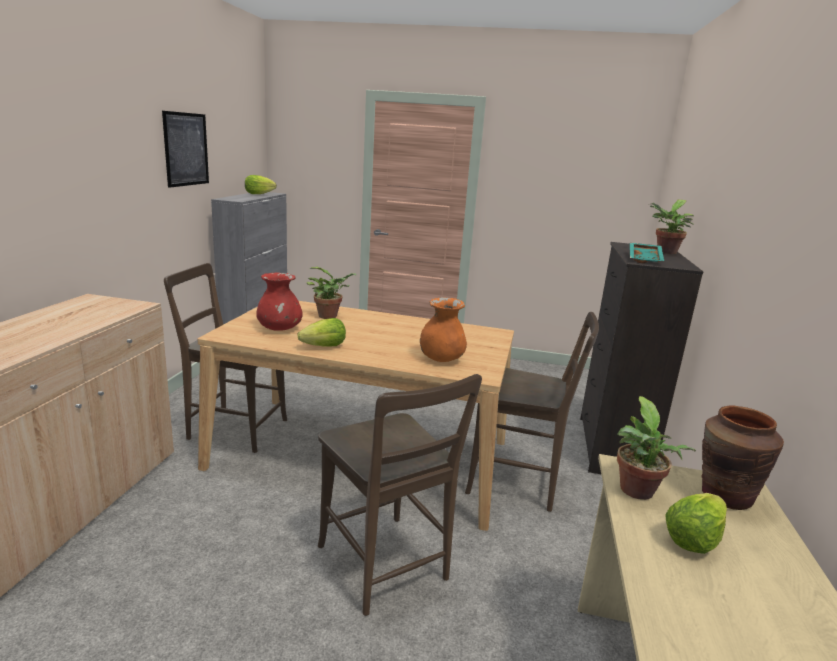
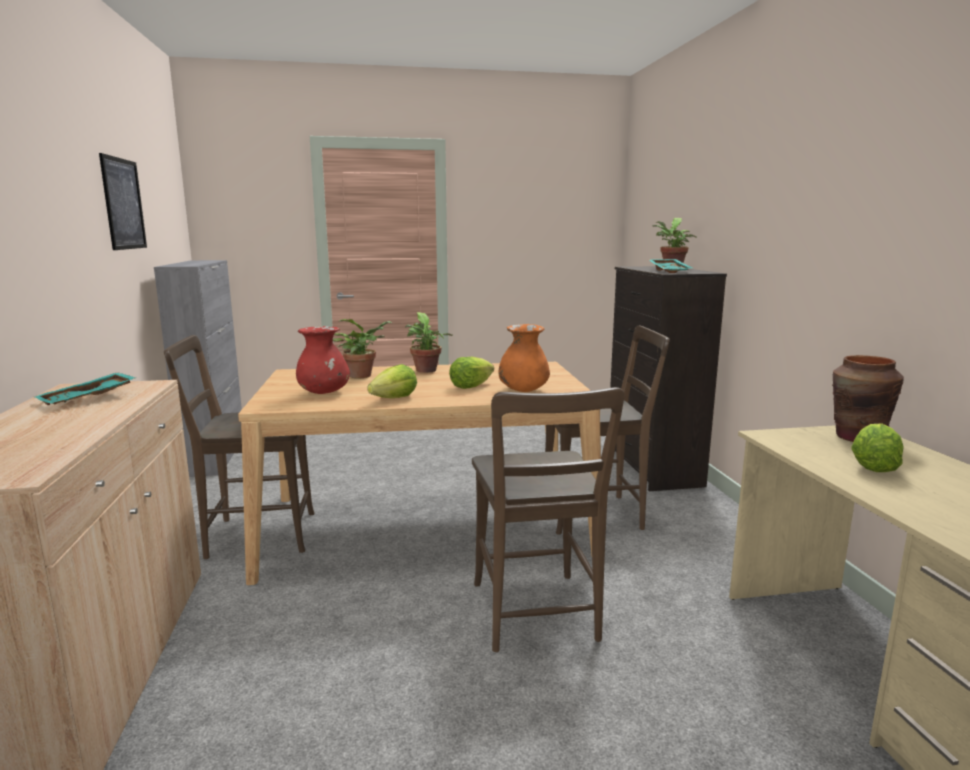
camera: 20 degrees left, 5 degrees down
(83, 312) = (88, 399): none -> turquoise tray
(258, 194) = (198, 261): lettuce -> lettuce (470, 386)
(386, 567) = (535, 616): brown chair -> brown chair turned 45 degrees clockwise
(638, 493) = (800, 448): potted plant -> potted plant (426, 371)

